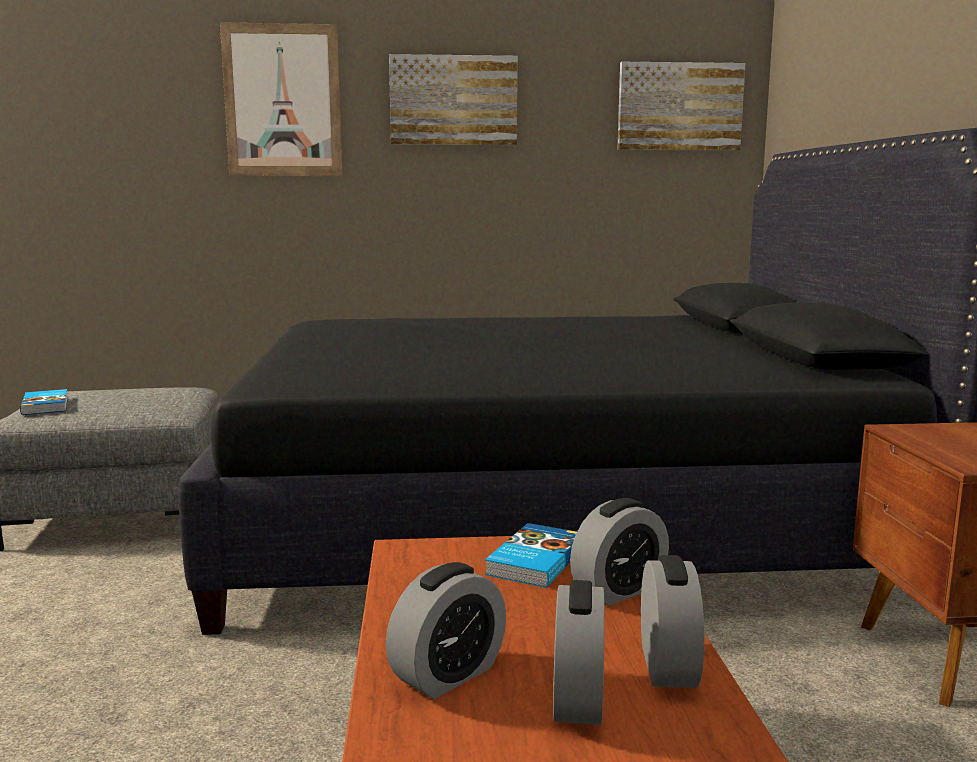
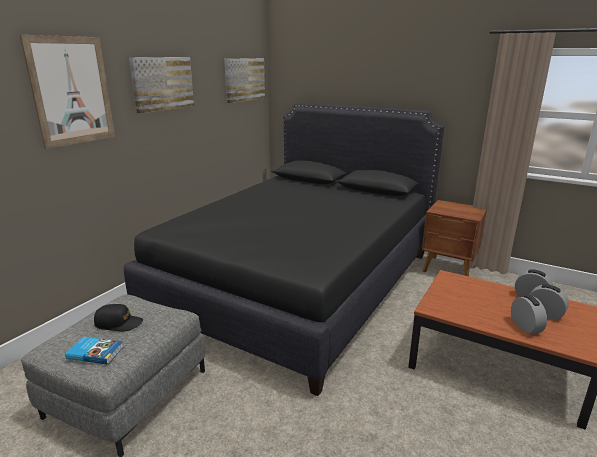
camera: 55 degrees left, 10 degrees up
(121, 398) = (119, 323): none -> black cap
(534, 560) = (453, 291): book -> none
(619, 590) = (482, 287): alarm clock -> none

